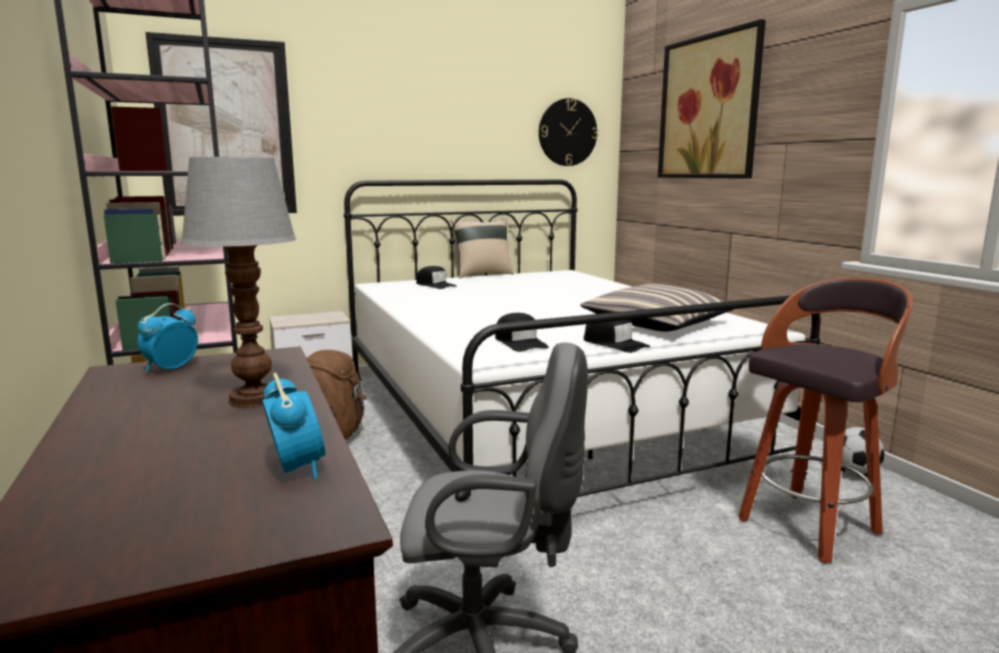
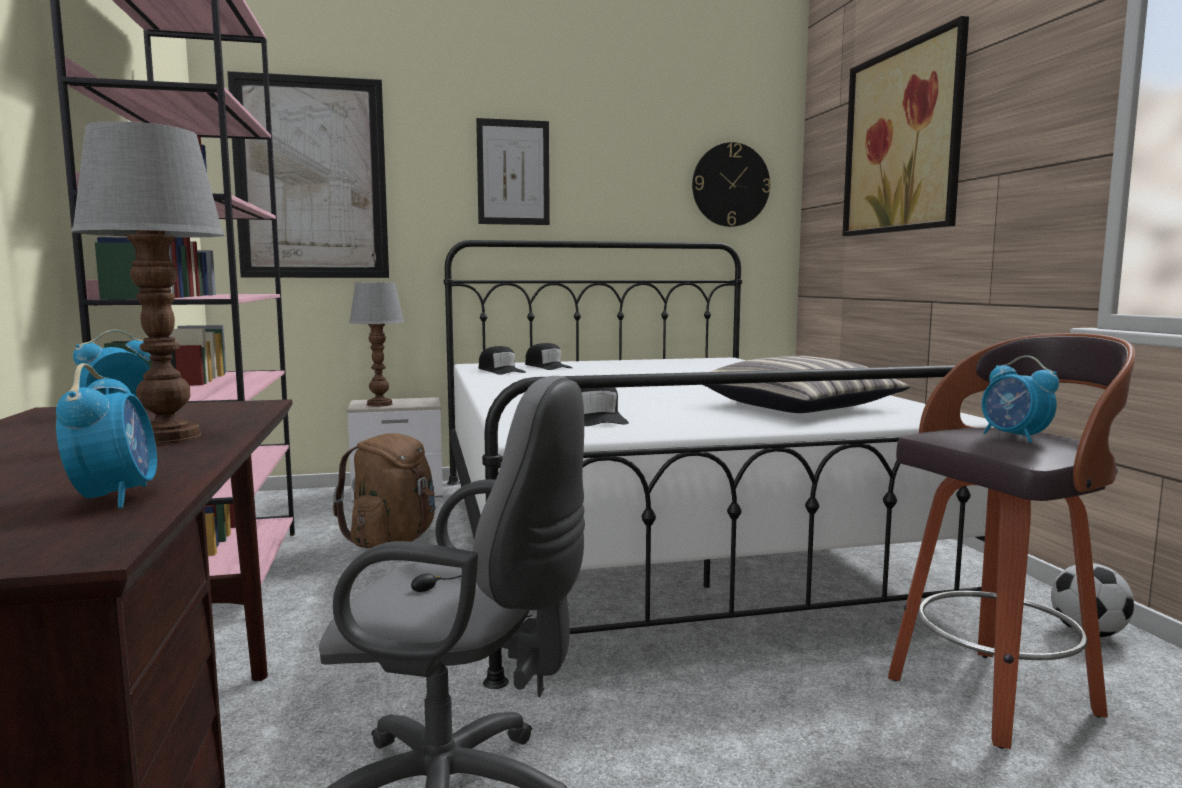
camera: 10 degrees right, 5 degrees down
(297, 320) = (380, 404): none -> table lamp
(397, 123) = (513, 172): none -> picture
(482, 274) = (615, 359): beige pillow -> none
(614, 343) = (720, 423): black cap -> black cap (500, 371)
(832, 354) = (1014, 437): none -> alarm clock

